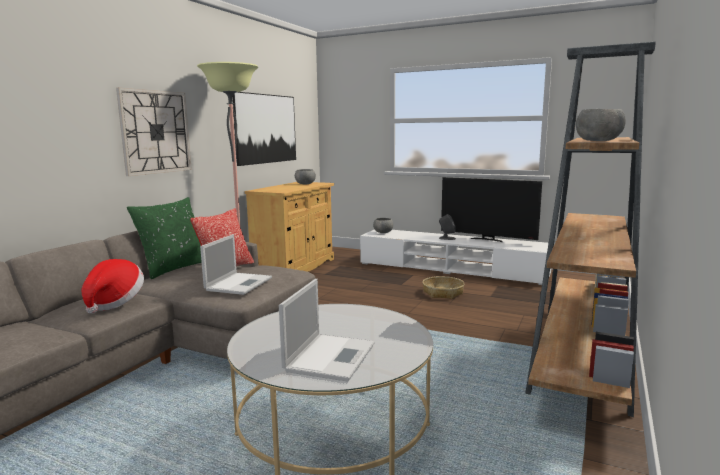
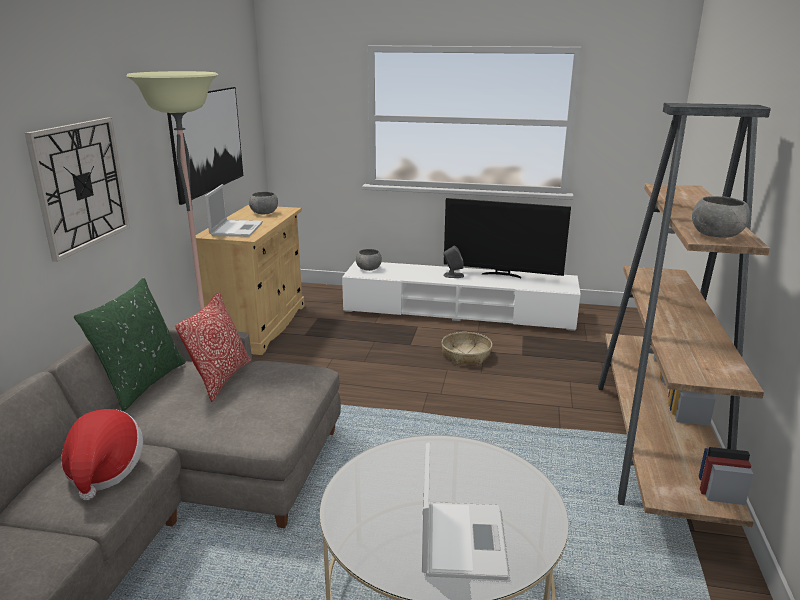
camera: 15 degrees left, 10 degrees up
(239, 283) = (259, 408): laptop -> laptop (237, 229)

